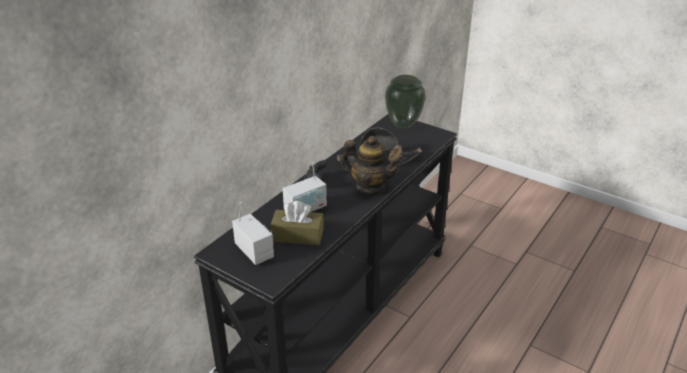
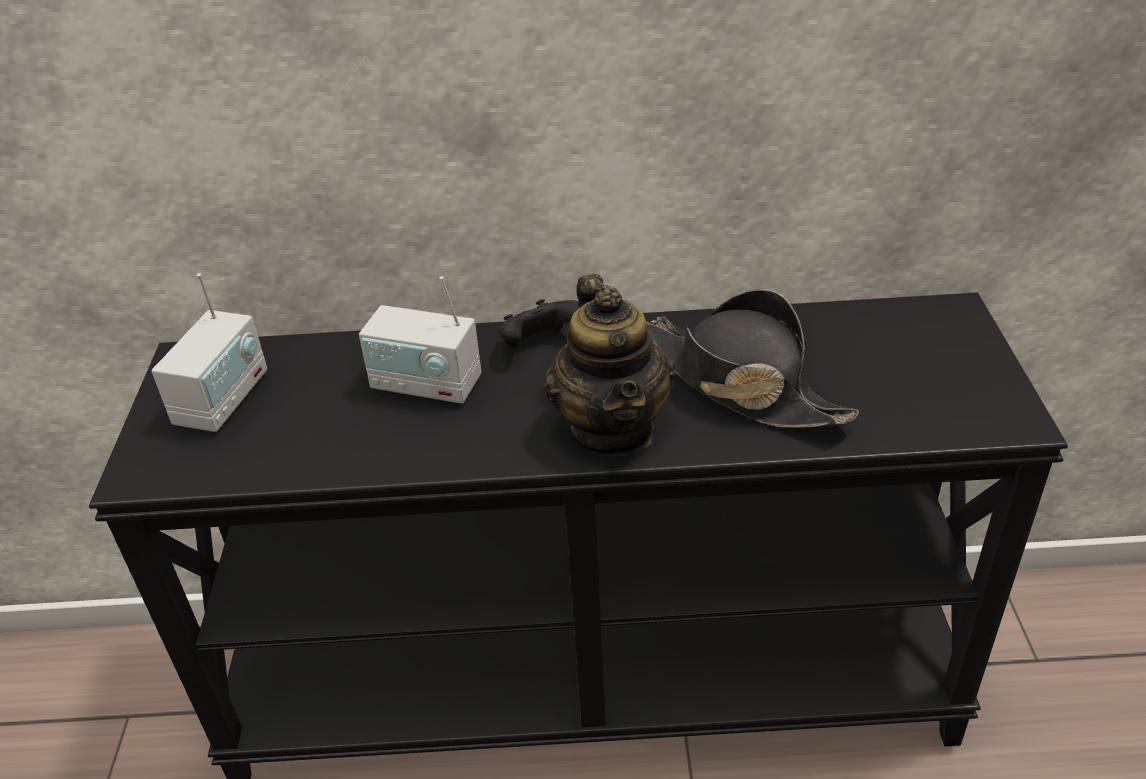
camera: 55 degrees right, 5 degrees up
(297, 235) = (323, 424): brown tissue box -> none
(402, 125) = (951, 337): vase -> none

